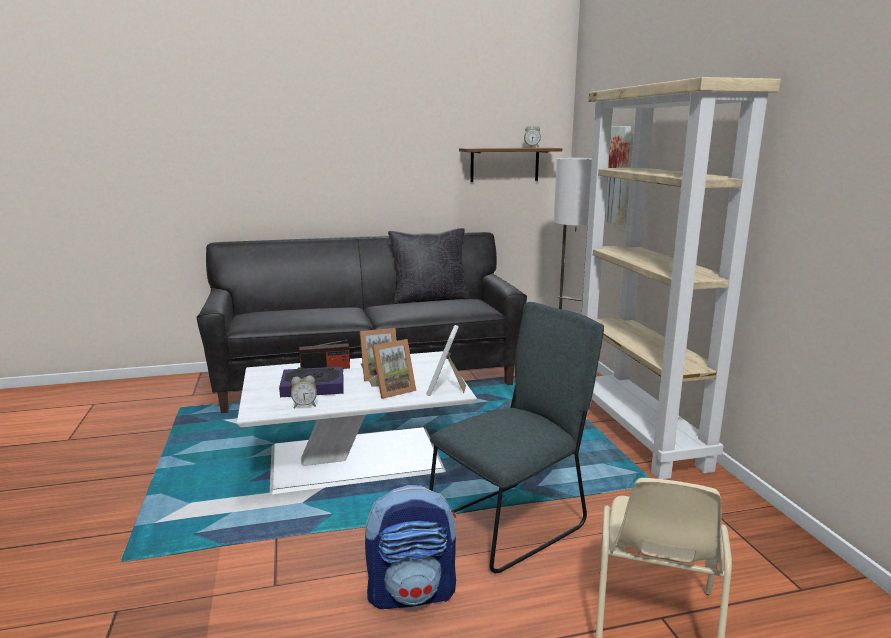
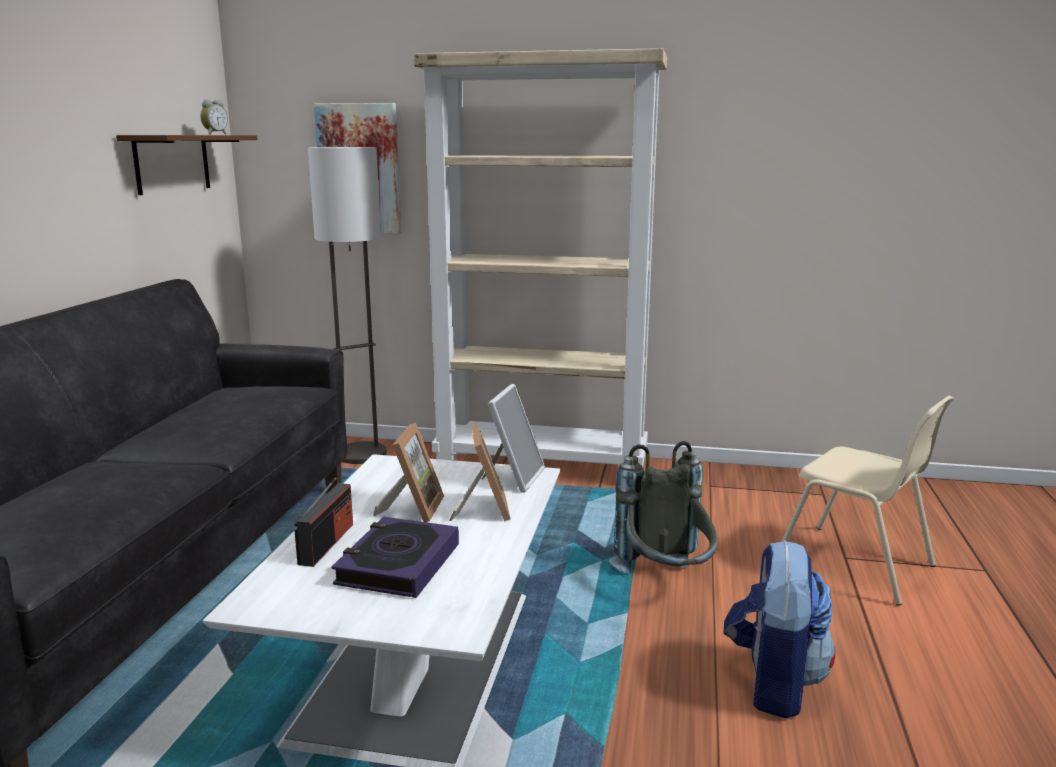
camera: 65 degrees left, 0 degrees up
(304, 405) = (473, 581): alarm clock -> none
(429, 298) = (176, 407): black pillow -> none
(445, 388) = (513, 477): picture frame -> picture frame turned 105 degrees counterclockwise
(512, 522) = (666, 583): grey chair -> grey backpack

